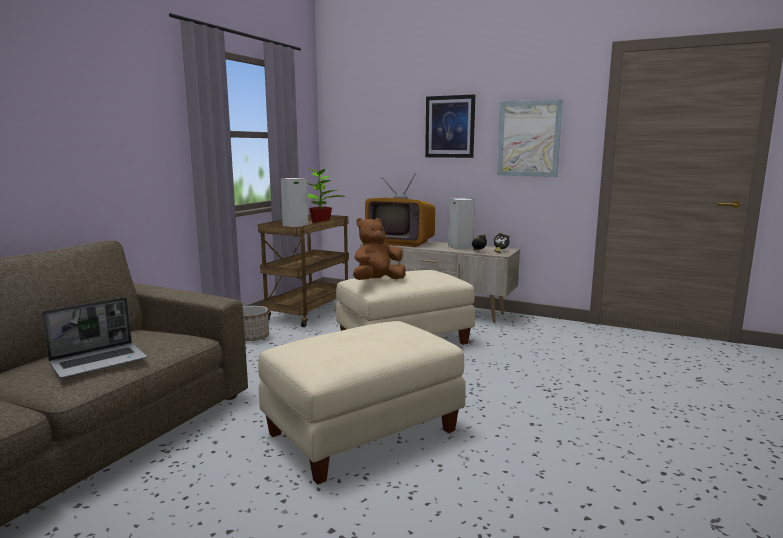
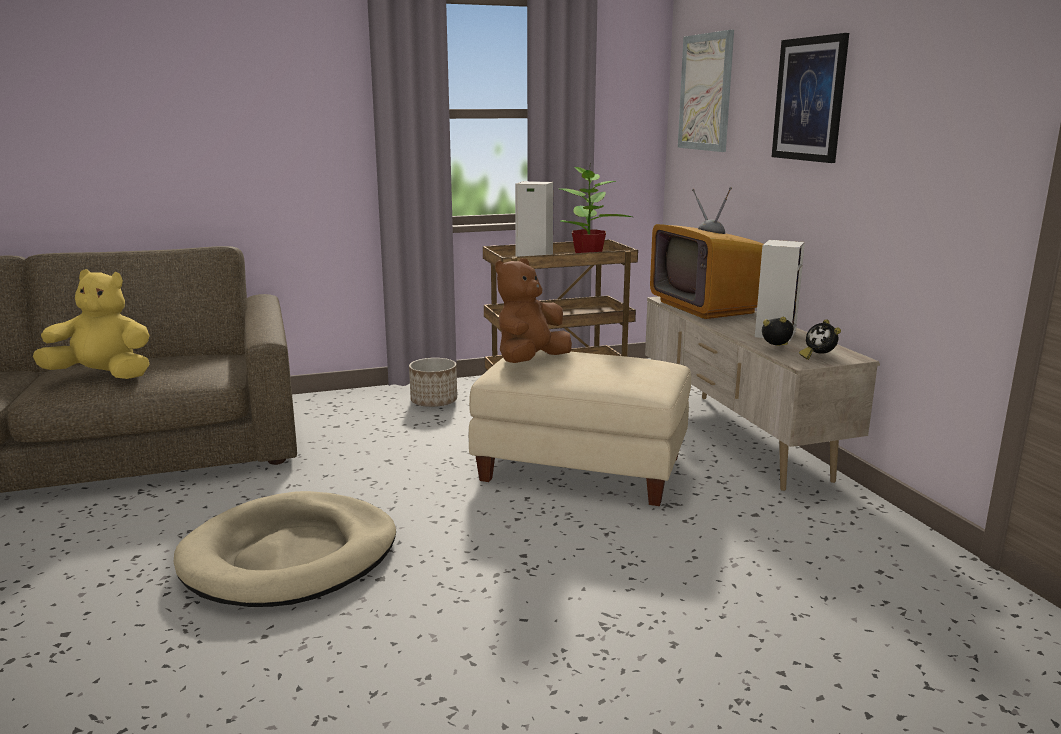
camera: 45 degrees right, 5 degrees up
(100, 361) = (103, 376): laptop -> yellow plush toy
(362, 431) = (291, 556): beige ottoman -> beige dog bed
(377, 281) = (530, 361): brown plush toy -> brown plush toy turned 60 degrees counterclockwise
(528, 138) = (921, 128): picture -> picture (705, 92)

